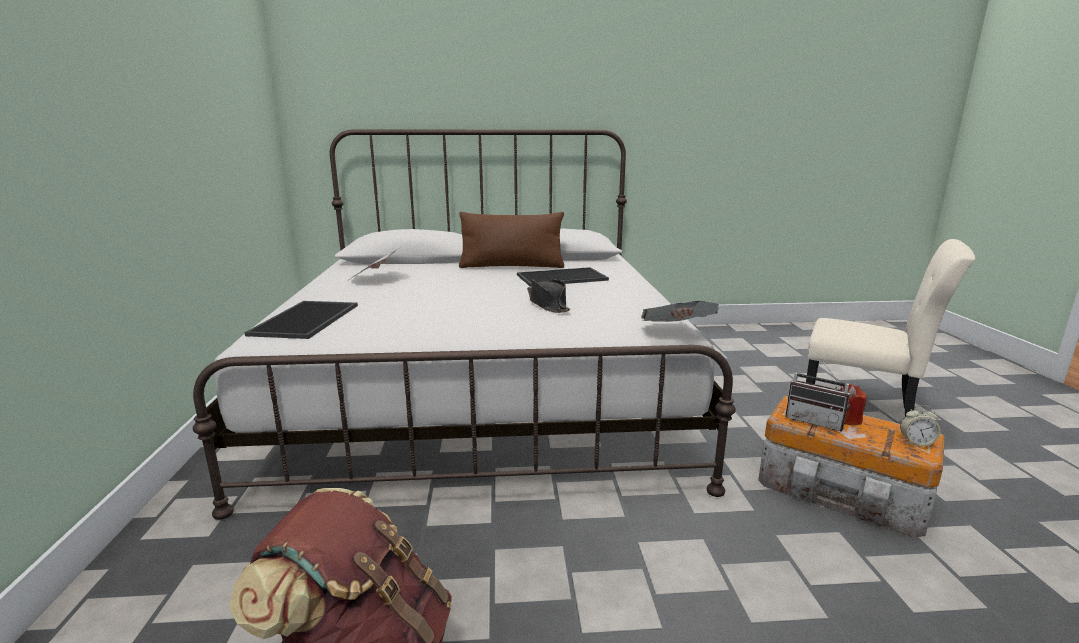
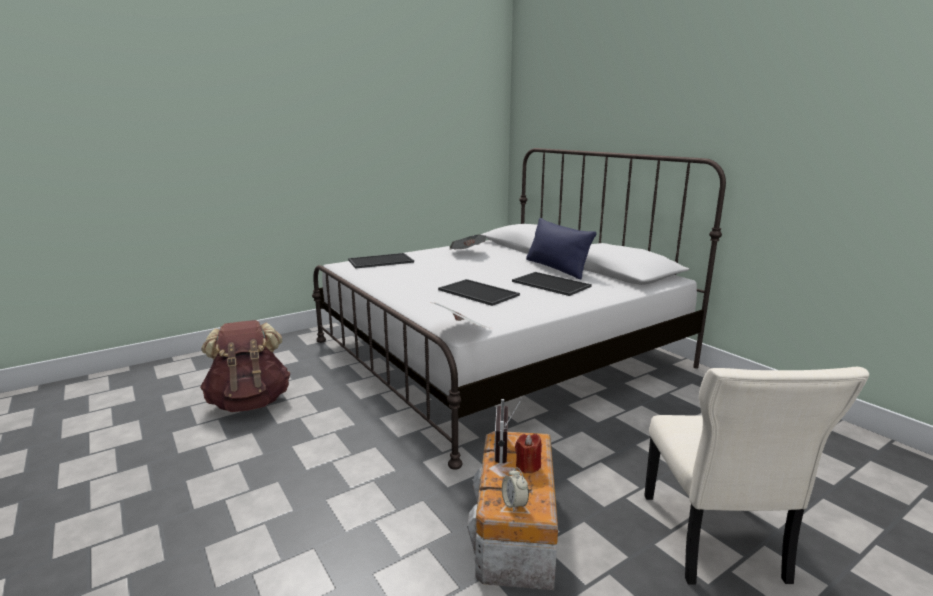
camera: 60 degrees right, 0 degrees up
(511, 266) = (556, 268): brown pillow -> blue pillow
(548, 304) = (477, 292): black hat -> tray

